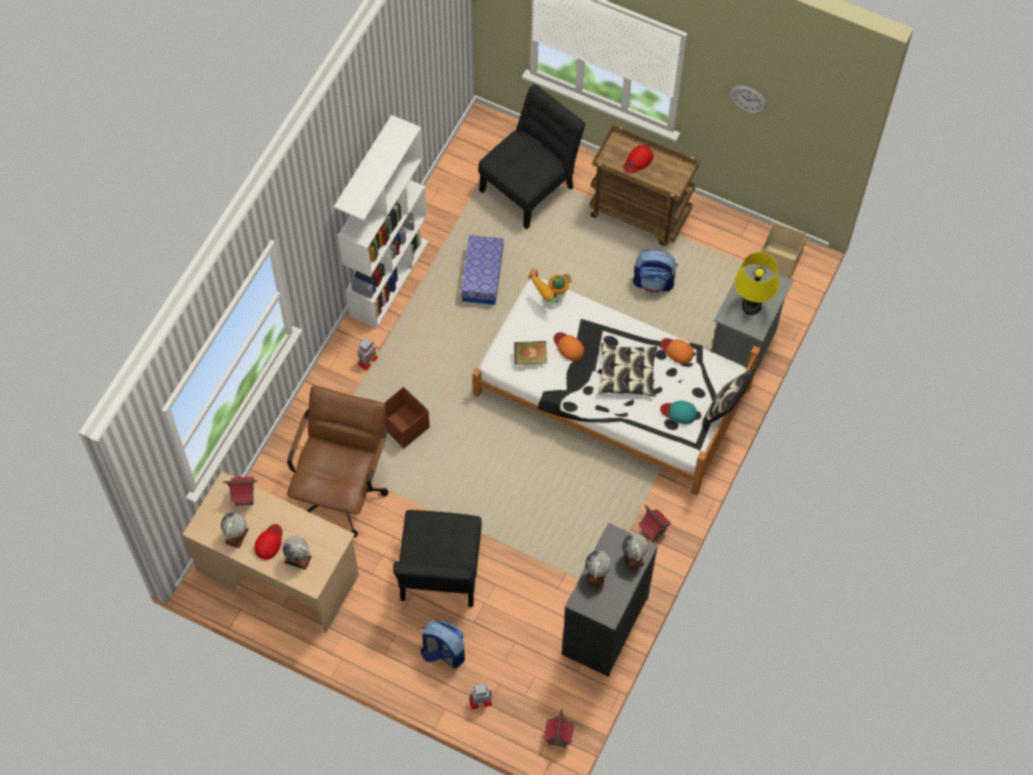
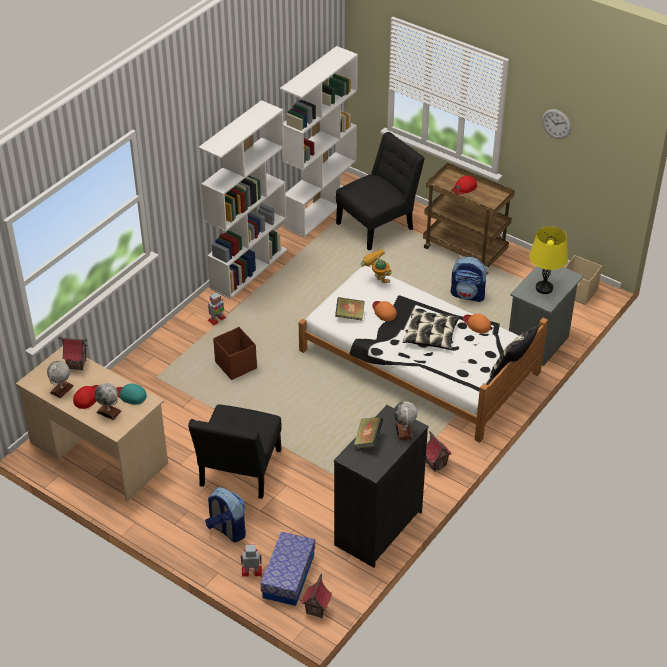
camera: 10 degrees right, 20 degrees down
(342, 487) = (172, 400): brown office chair -> none
(456, 170) = (320, 209): none -> white bookcase
(482, 276) = (325, 276): storage box -> storage box (288, 576)
(552, 299) = (376, 280): toy robot -> toy robot turned 75 degrees clockwise
(597, 574) = (368, 440): globe -> book
(679, 412) = (471, 365): turquoise cap -> turquoise cap (130, 395)

